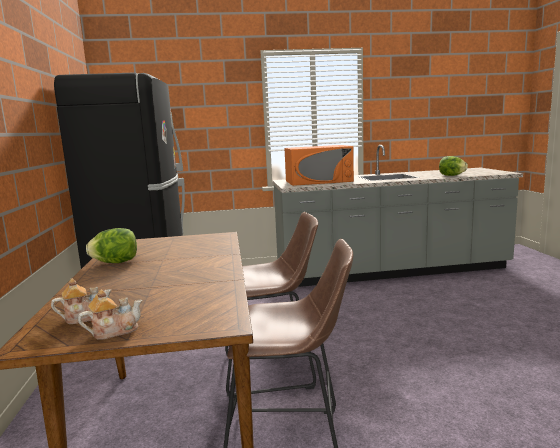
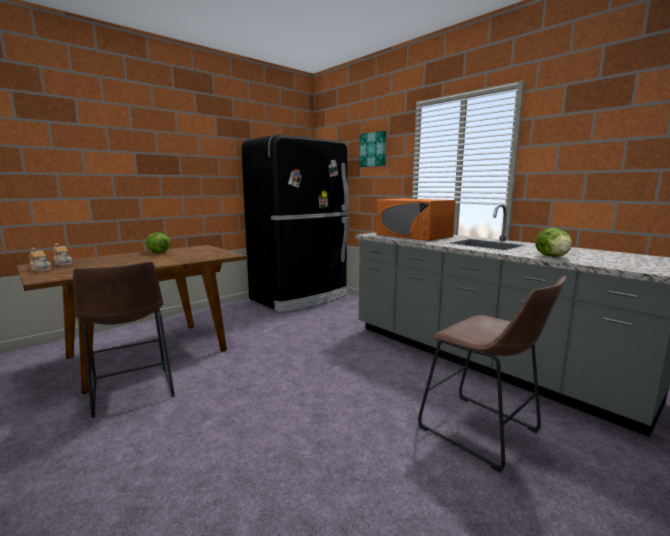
camera: 55 degrees right, 0 degrees up
(205, 97) = (373, 149): none -> picture
(274, 370) = (221, 362): brown stool -> brown stool (484, 433)

